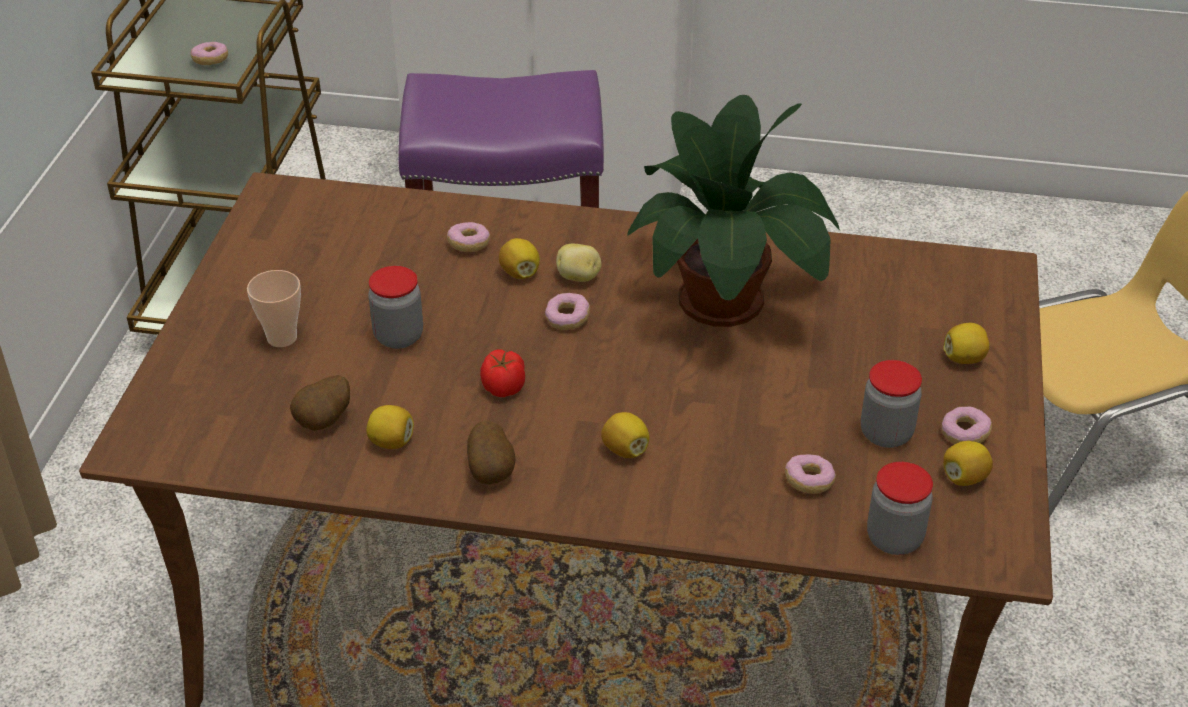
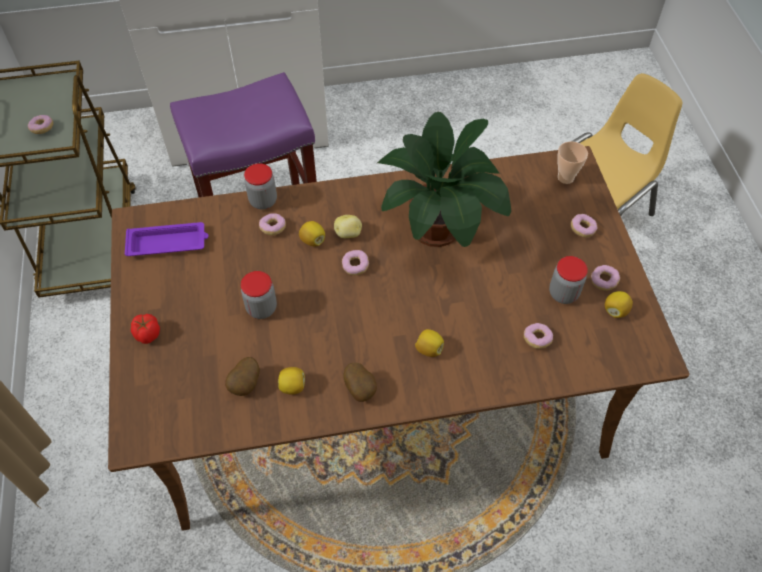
camera: 20 degrees left, 15 degrees up
(282, 338) = (190, 330): cup -> cup (565, 177)
(308, 228) = (168, 243): none -> purple tray
(503, 388) = (340, 327): tomato -> tomato (148, 335)
(894, 538) = (597, 363): jar -> jar (263, 201)
(964, 358) = (582, 229): lemon -> donut

